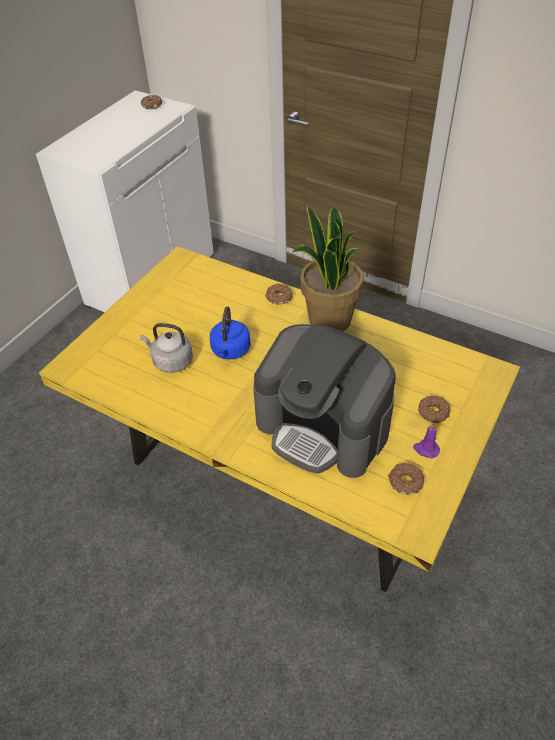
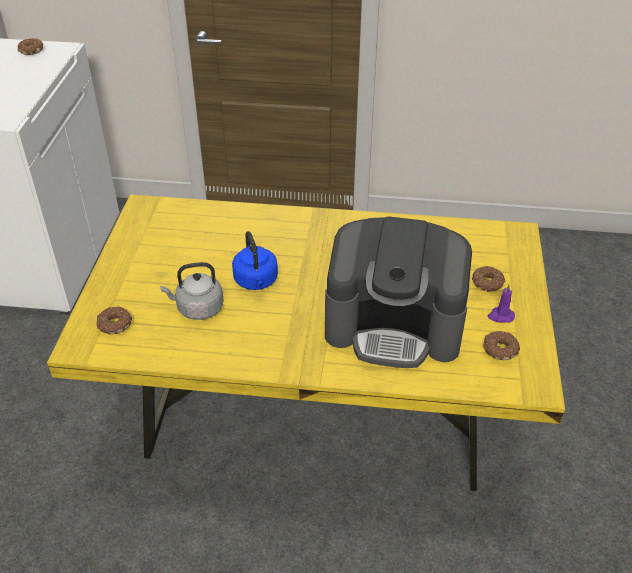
camera: 25 degrees left, 5 degrees down
(278, 297) = (274, 218): donut -> donut (114, 325)
(328, 320) = (339, 227): potted plant -> none

